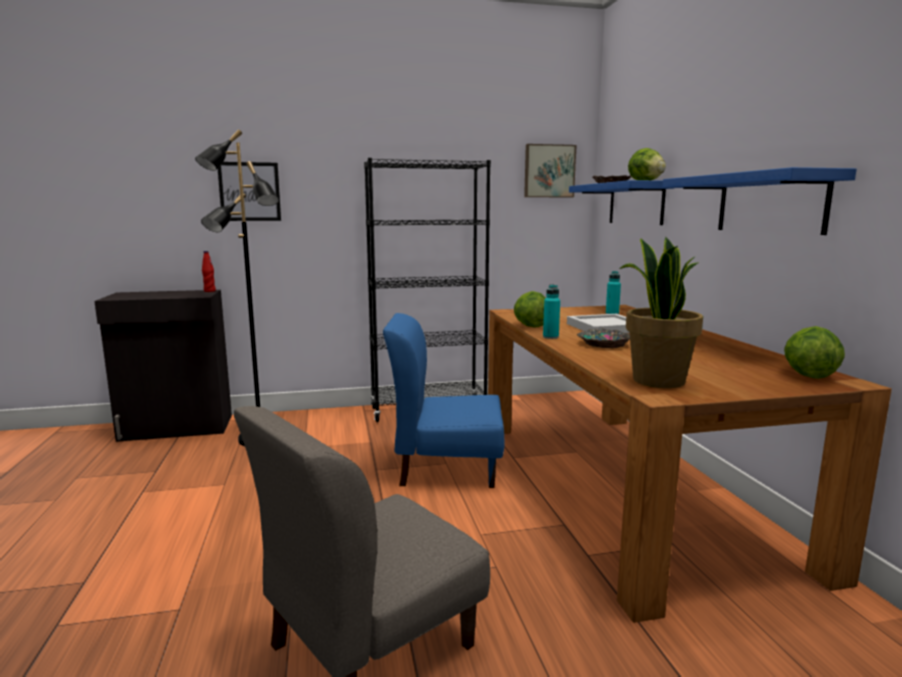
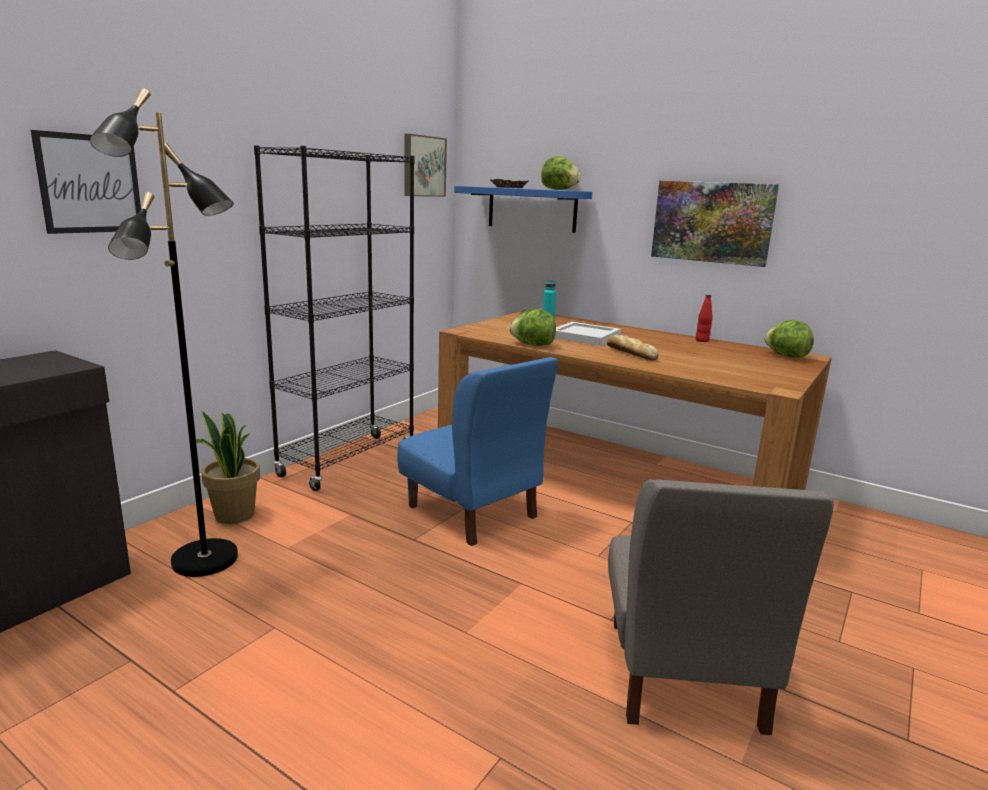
camera: 45 degrees left, 5 degrees up
(209, 291) = (52, 356): red bottle -> red bottle (702, 340)
(446, 468) = (472, 512): blue chair -> blue chair turned 90 degrees counterclockwise
(550, 337) = (580, 353): turquoise bottle -> none
(603, 344) = (630, 353): bowl -> bread
(657, 380) = (746, 378): potted plant -> potted plant (233, 515)
(770, 203) = (712, 222): blue shelf -> picture

